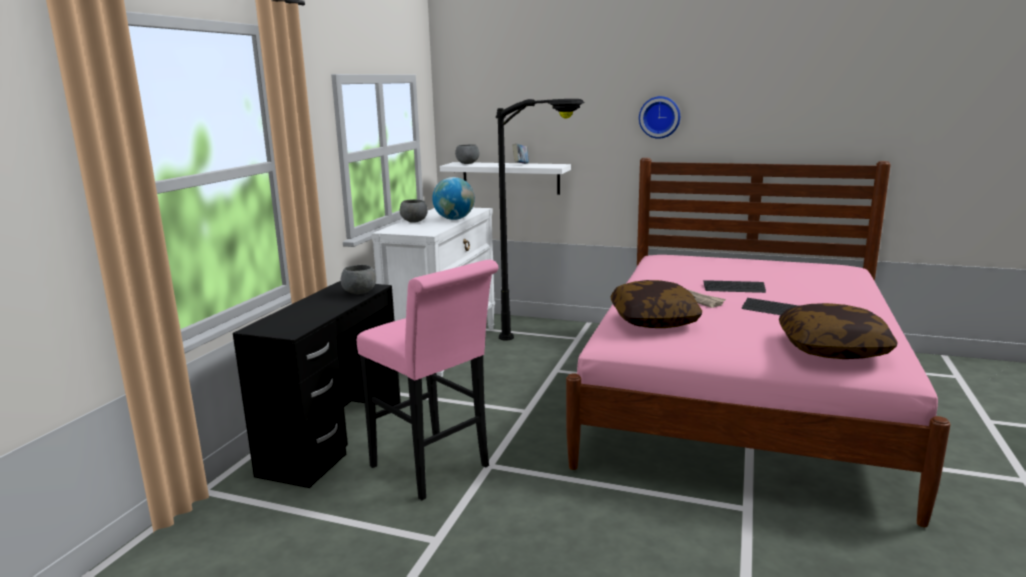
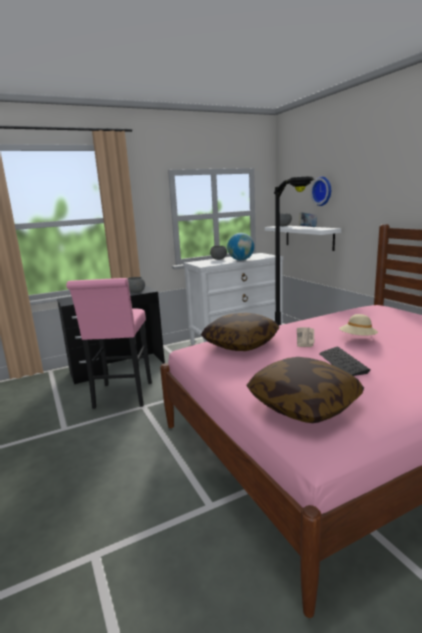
camera: 45 degrees right, 0 degrees up
(659, 117) = (400, 189): wall clock -> wall clock (323, 191)
(734, 288) = (357, 338): keyboard -> beige hat

